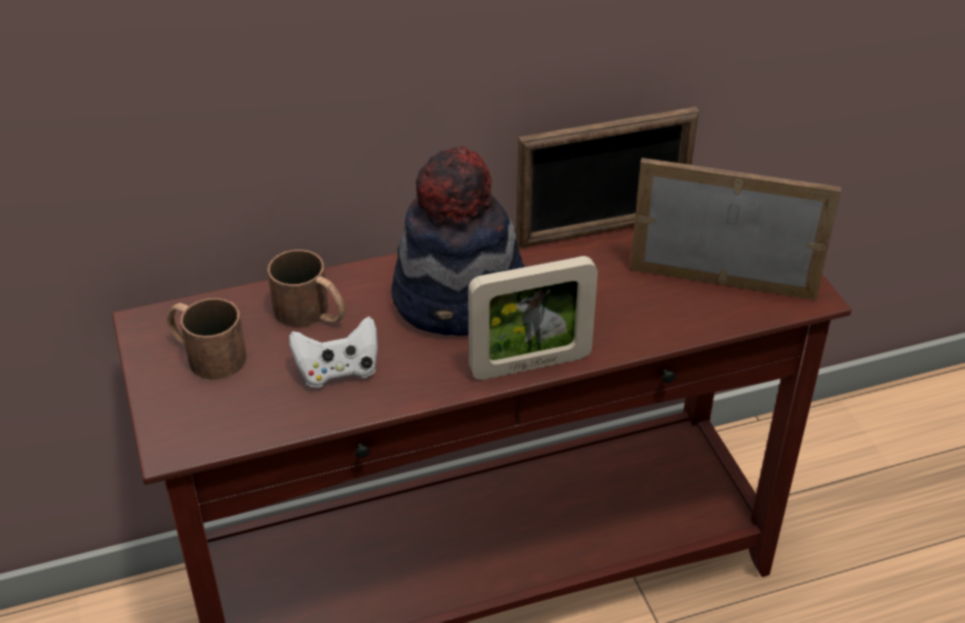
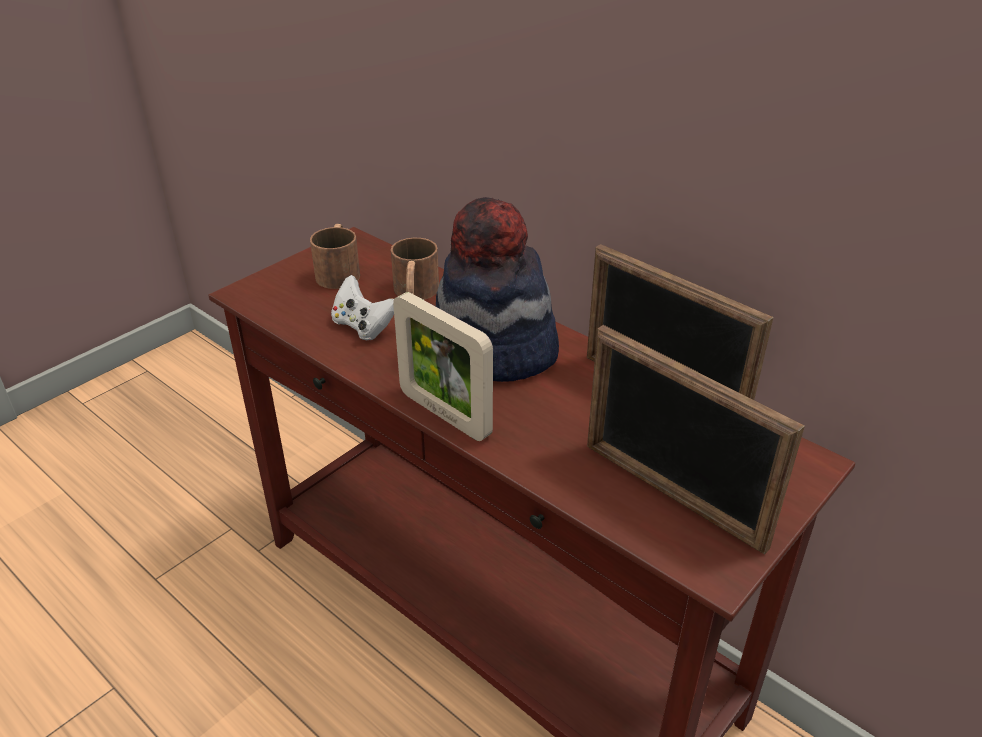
camera: 60 degrees right, 5 degrees down
(722, 281) = (671, 495): picture frame -> picture frame turned 150 degrees clockwise

